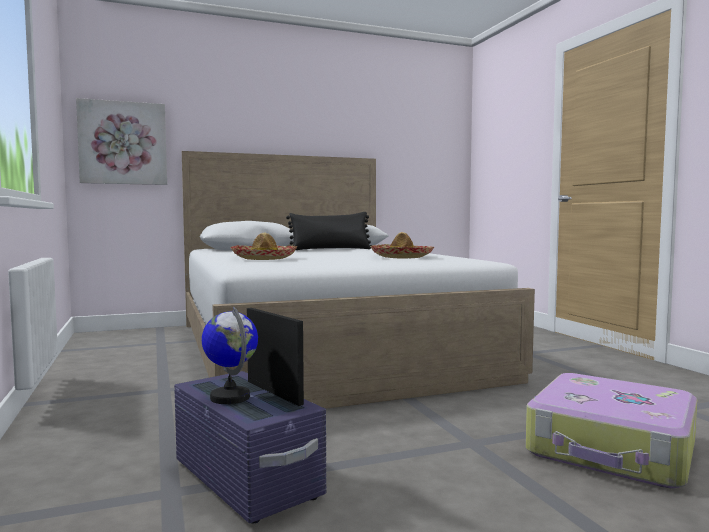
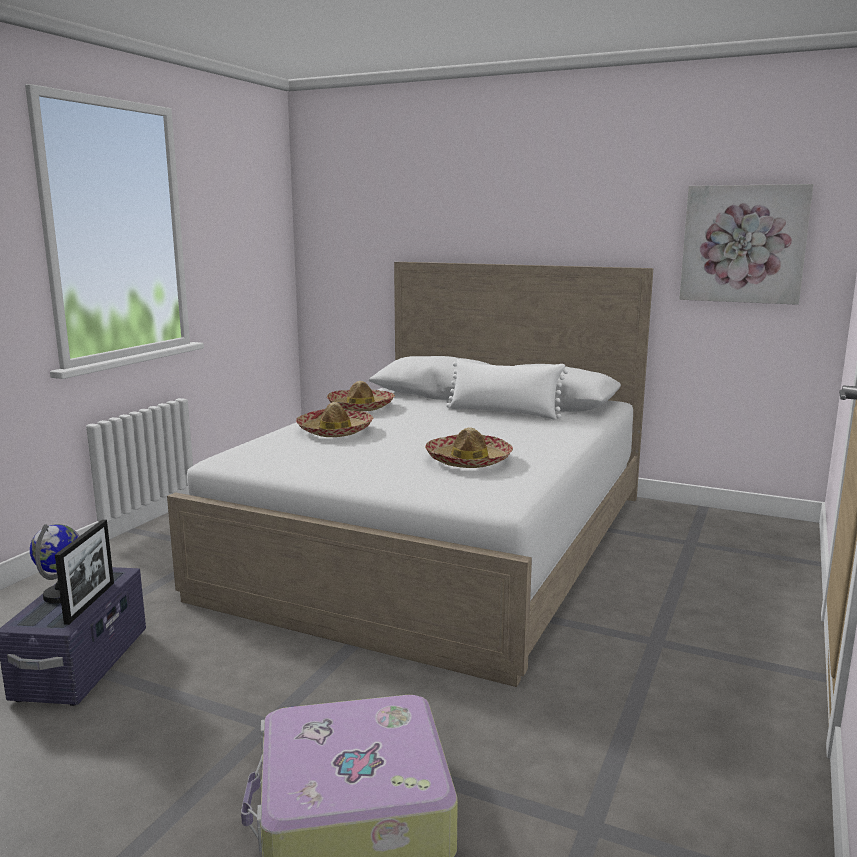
camera: 45 degrees right, 10 degrees up
(123, 143) = (344, 252): picture -> picture (743, 244)
(228, 254) = (361, 407): none -> hat
(331, 249) = (504, 412): black pillow -> white pillow

